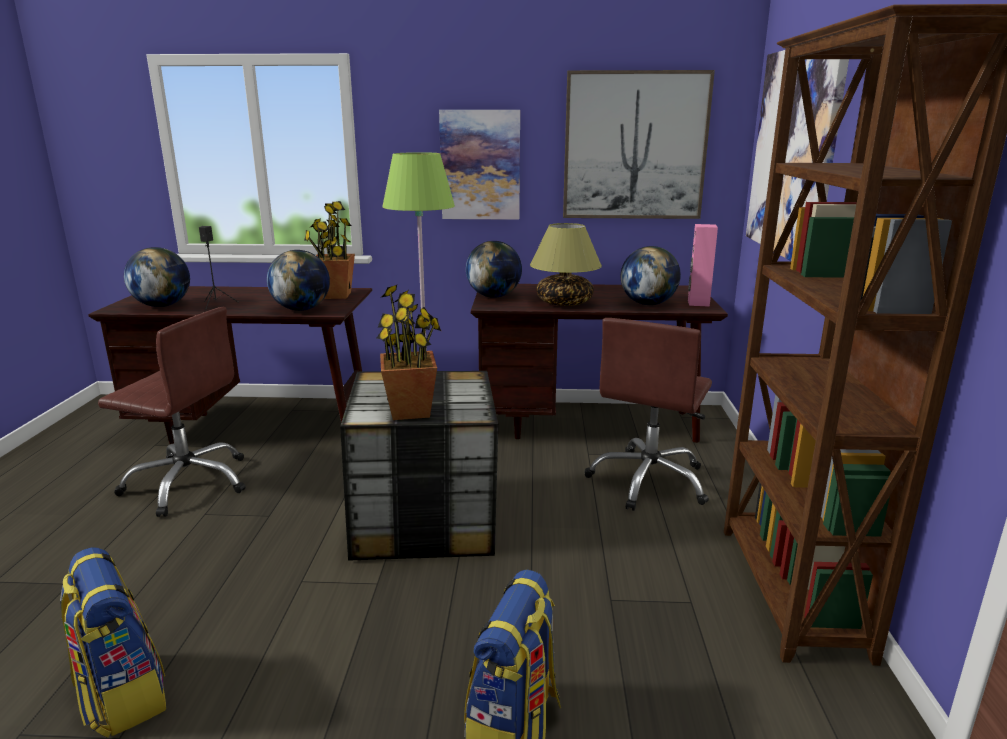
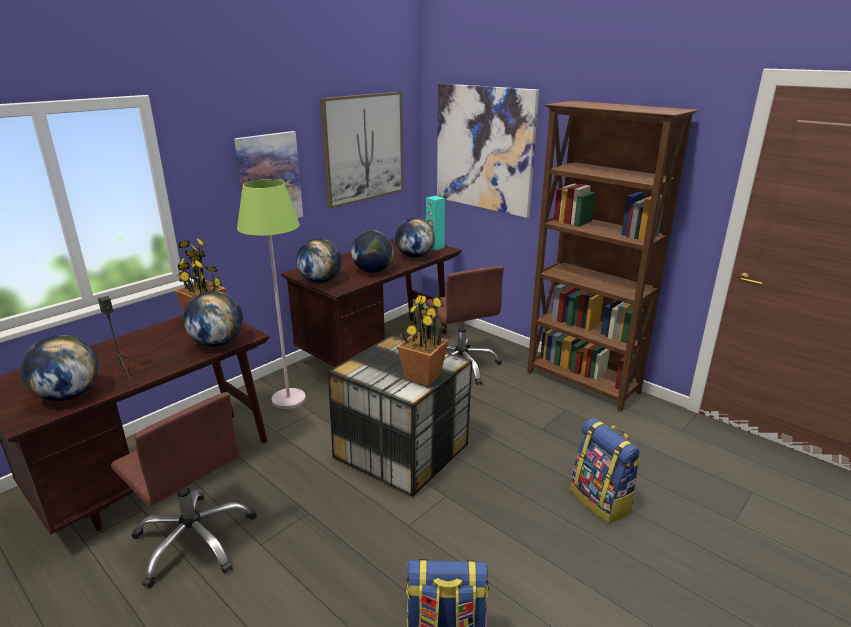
camera: 50 degrees left, 5 degrees up
(188, 483) = (195, 539): brown office chair -> brown office chair turned 75 degrees clockwise
(564, 303) = (373, 271): table lamp -> globe
(698, 303) = (434, 247): pink speaker -> turquoise speaker

